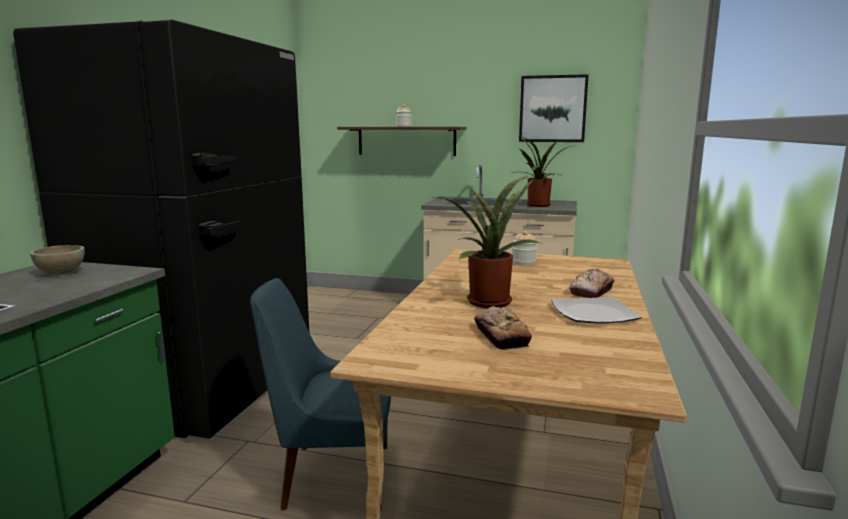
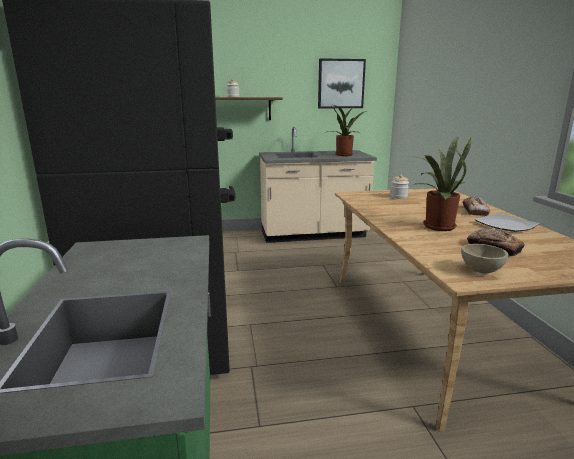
camera: 25 degrees left, 5 degrees up
(60, 273) = (124, 254): beige bowl -> beige bowl (481, 271)
(332, 476) = (342, 373): blue chair -> none

